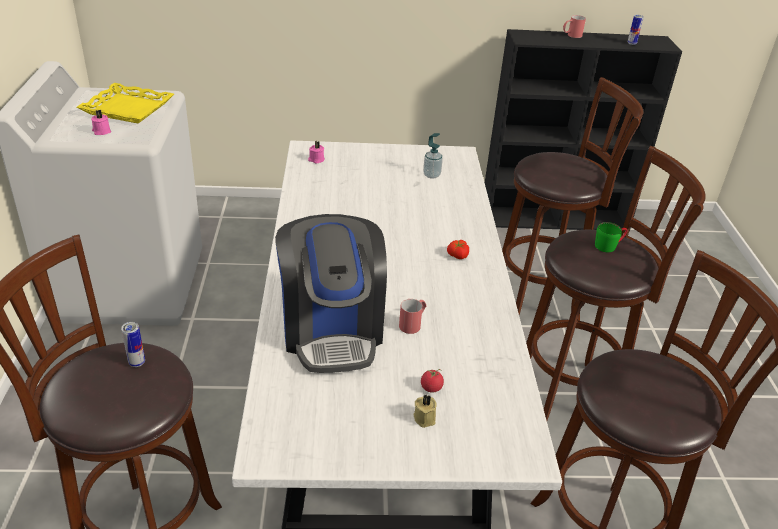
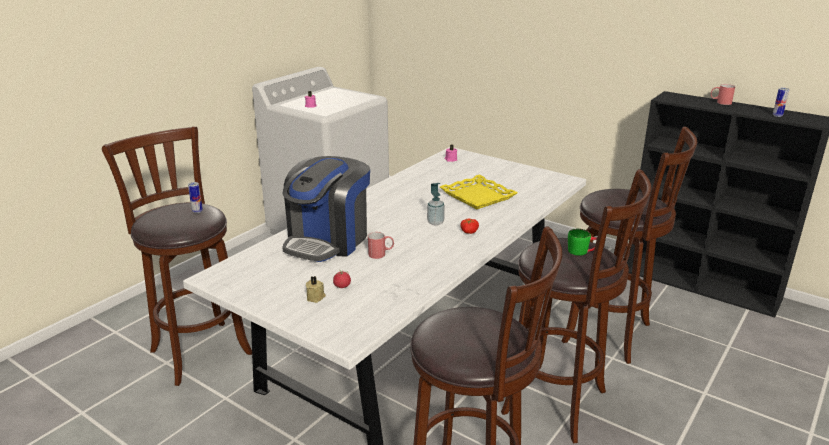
camera: 40 degrees right, 10 degrees down
(128, 108) = (341, 99): yellow tray -> yellow tray (478, 196)
(431, 175) = (522, 186): soap dispenser -> soap dispenser (435, 222)

